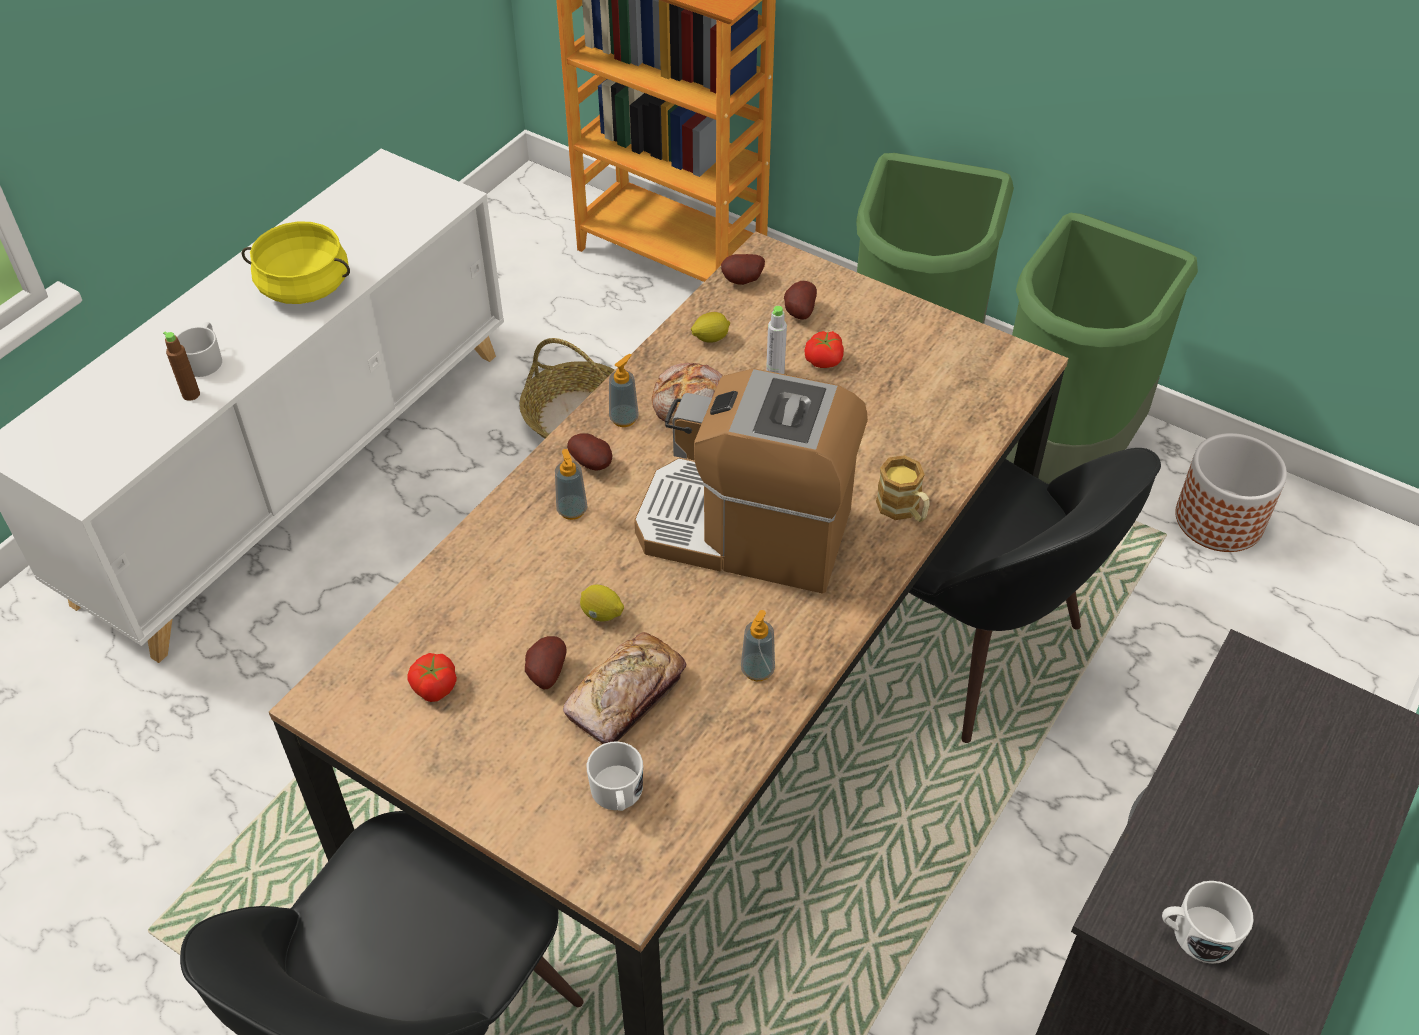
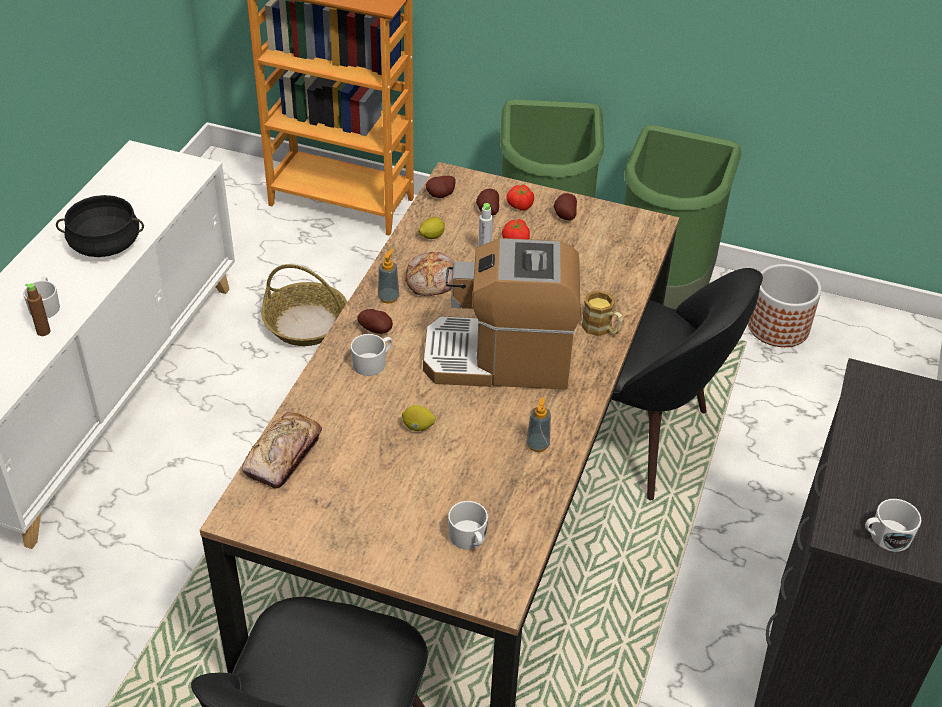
camera: 15 degrees left, 5 degrees down
(304, 287) = (105, 245): yellow cooking pot -> black cooking pot
(434, 686) = (315, 493): tomato -> tomato (519, 205)
(545, 673) = (391, 471): potato -> potato (564, 216)
(572, 510) = (373, 363): soap dispenser -> white mug
(626, 696) = (453, 476): bread -> bread (283, 456)

